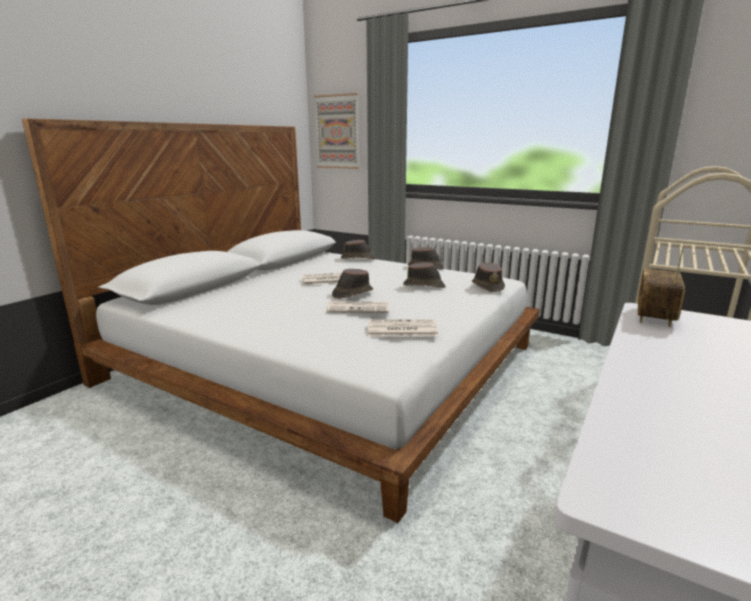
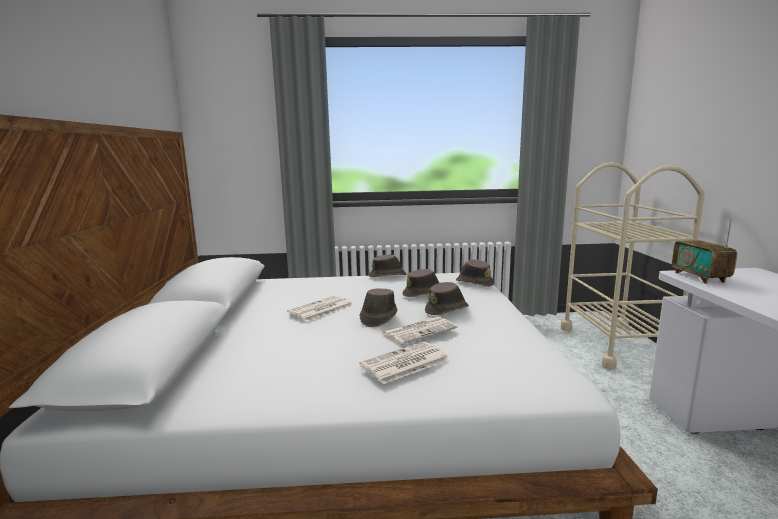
camera: 35 degrees left, 5 degrees down
(337, 132) = (229, 139): picture -> none
(358, 259) = (305, 280): brown hat -> brown hat (447, 310)
(401, 329) = (501, 341): newspaper -> newspaper (404, 363)

